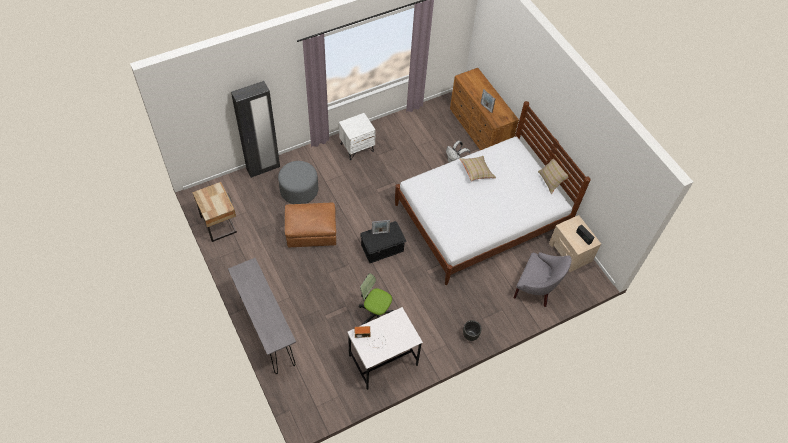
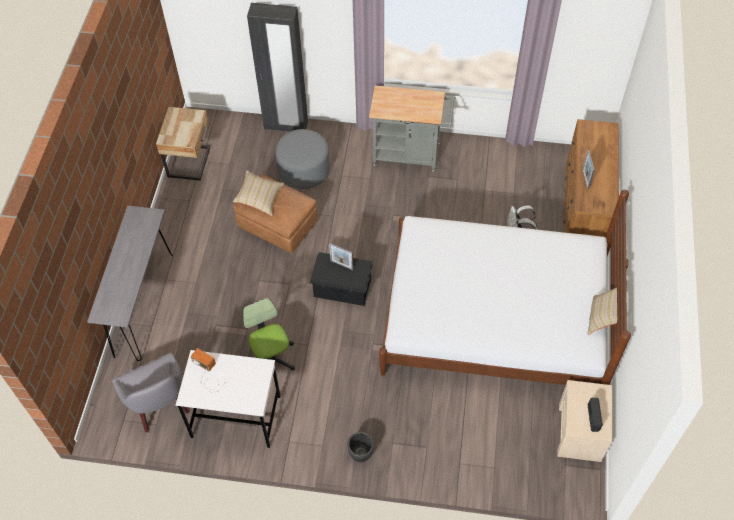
camera: 40 degrees right, 0 degrees up
(357, 147) = (410, 155): white nightstand -> grey cart
(476, 172) = (508, 253): beige pillow -> beige pillow (259, 198)
(536, 288) = (493, 449): grey armchair -> grey armchair (159, 404)

